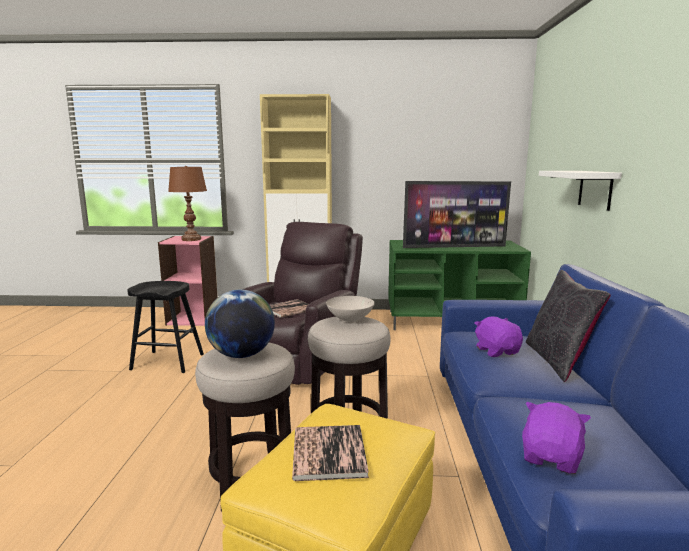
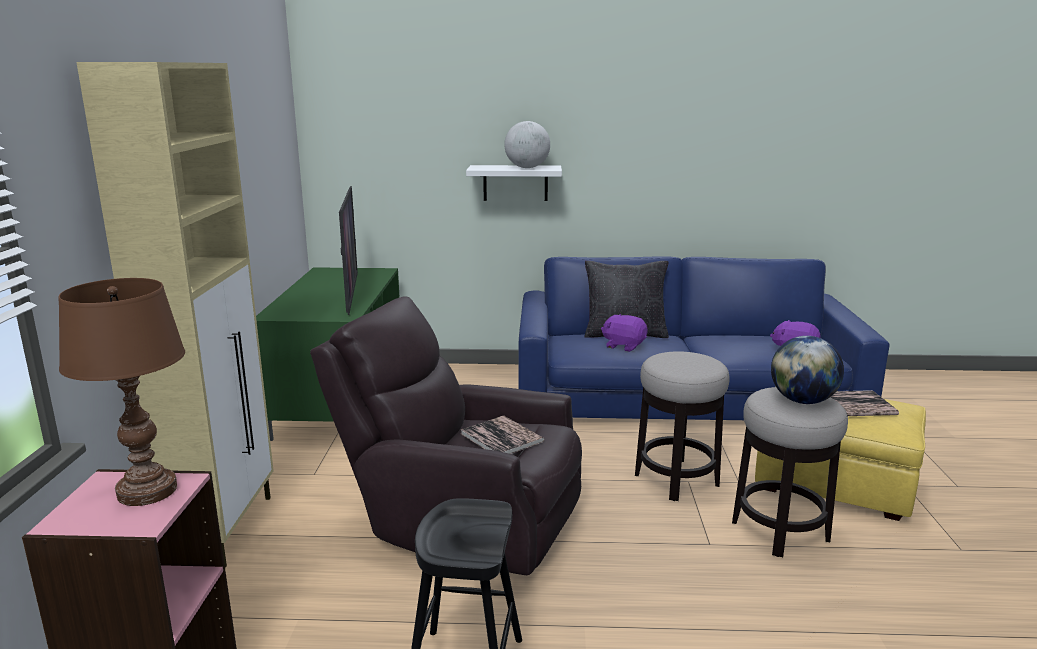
camera: 90 degrees left, 5 degrees up
(351, 319) = (671, 360): white bowl -> none
(497, 351) = (624, 346): purple plush toy -> purple plush toy turned 45 degrees clockwise
(578, 171) = (527, 168): none -> globe

